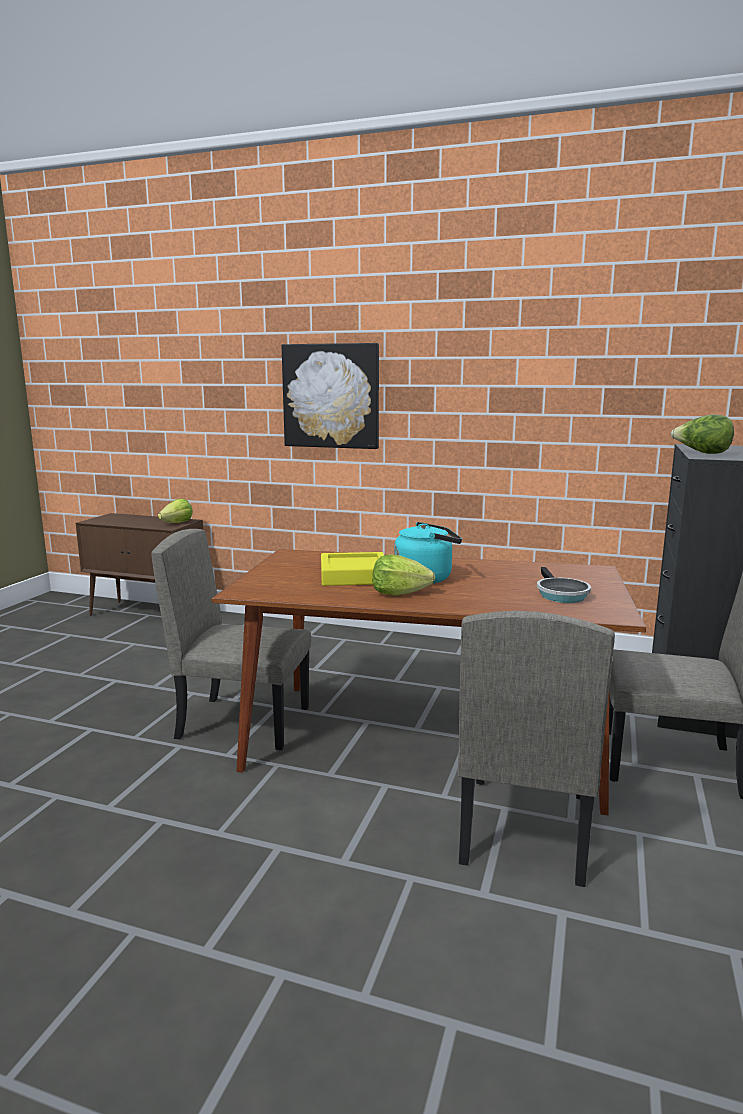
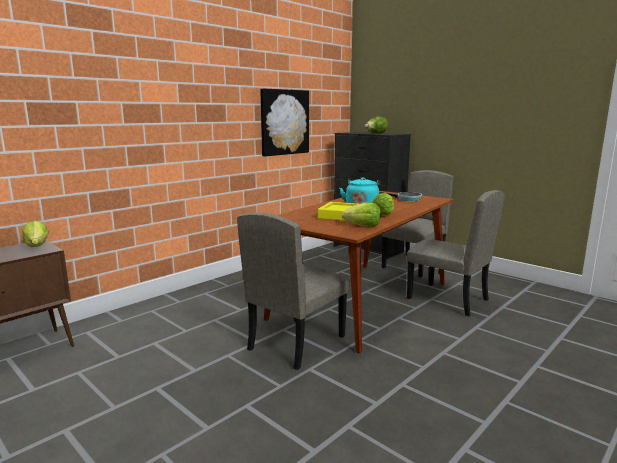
camera: 65 degrees left, 0 degrees up
(296, 591) = (363, 226): none -> lettuce
(331, 396) = (159, 111): picture -> picture (284, 122)

